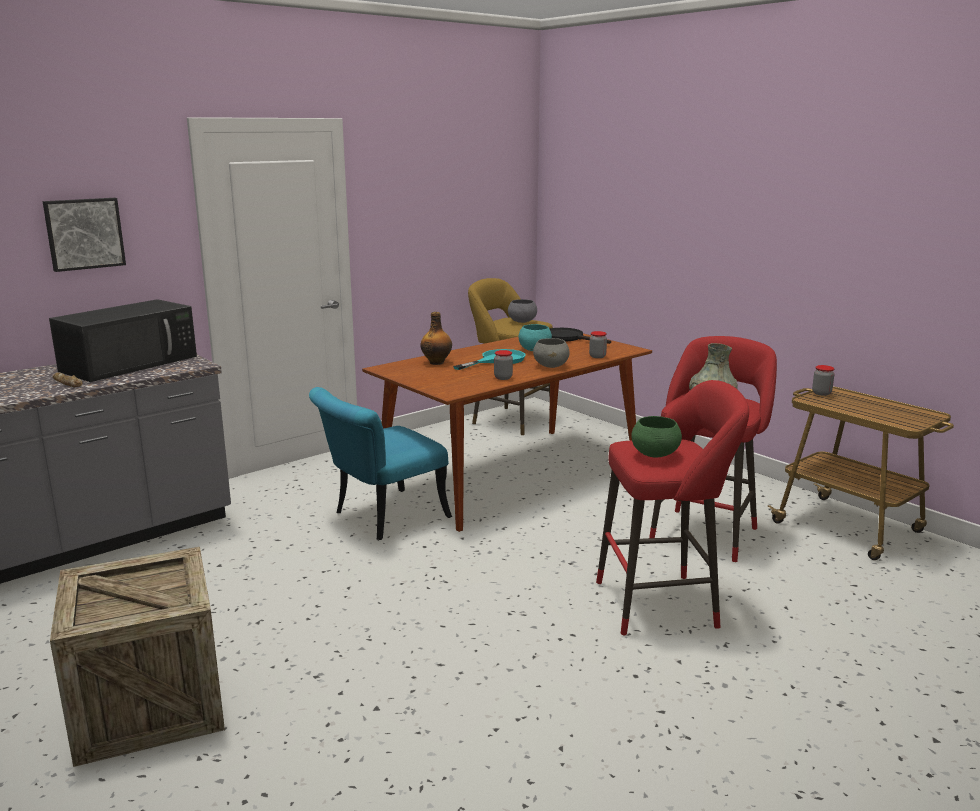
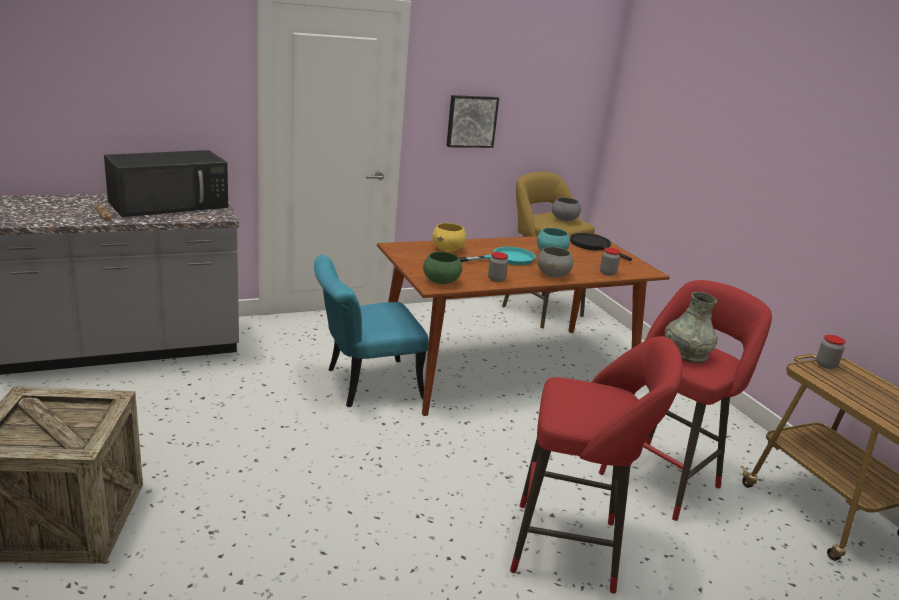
camera: 15 degrees right, 5 degrees up
(84, 233) = (151, 83): picture -> picture (471, 121)
(437, 362) = (448, 250): bottle -> yellow bowl
(654, 454) = (578, 403): green bowl -> green bowl (441, 281)

